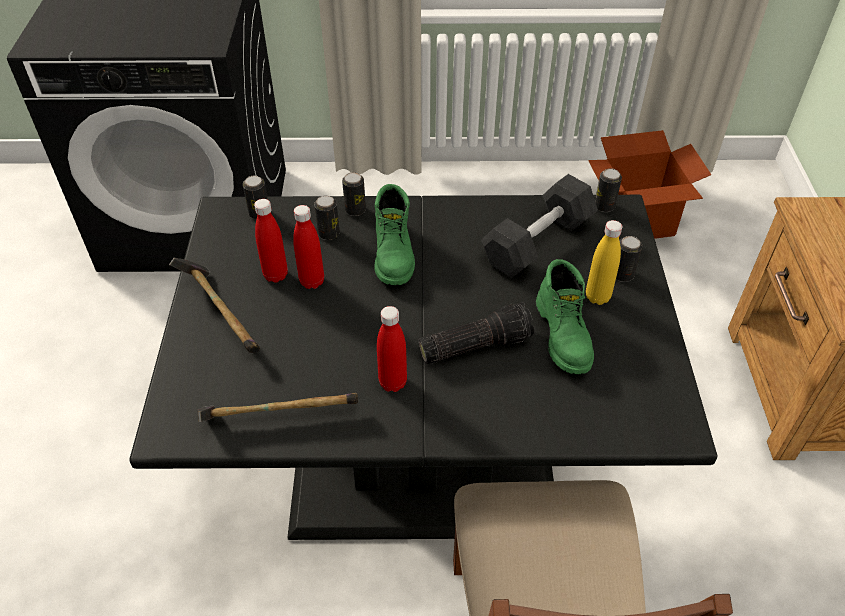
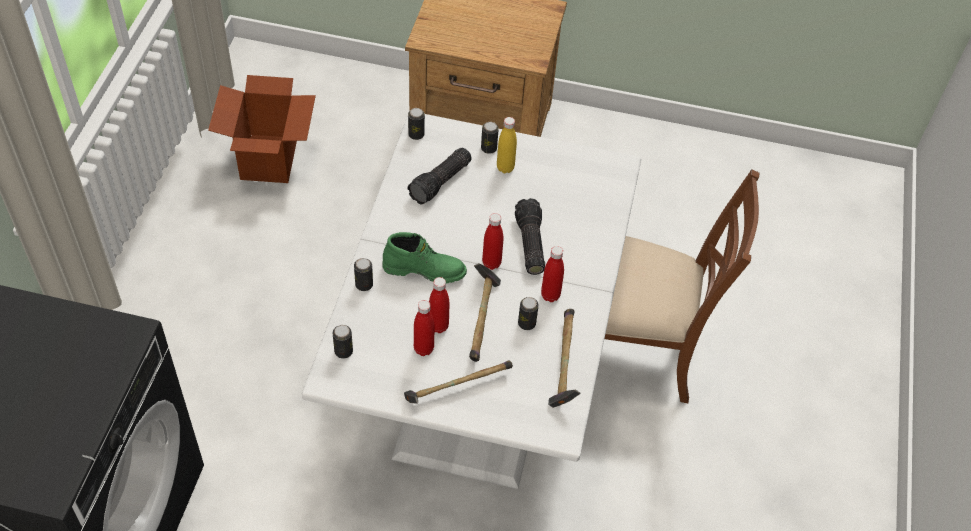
camera: 80 degrees left, 5 degrees up
(329, 234) = (387, 307): can -> can (526, 323)
(333, 319) = (482, 319): none -> hammer
(422, 466) = (476, 382): black dining table -> white dining table
(426, 312) = (491, 263): none -> red bottle
(538, 242) = (441, 183): grey dumbbell -> flashlight
(564, 335) = (533, 195): green boot -> none

